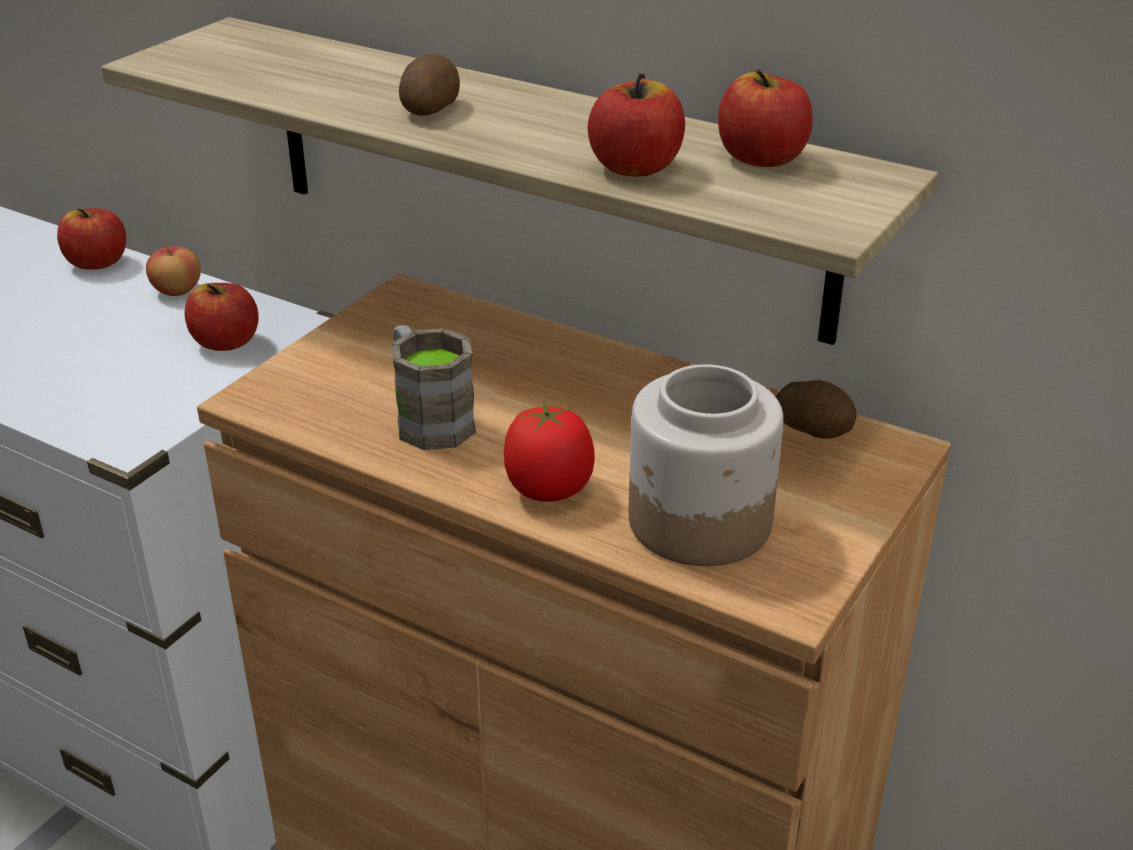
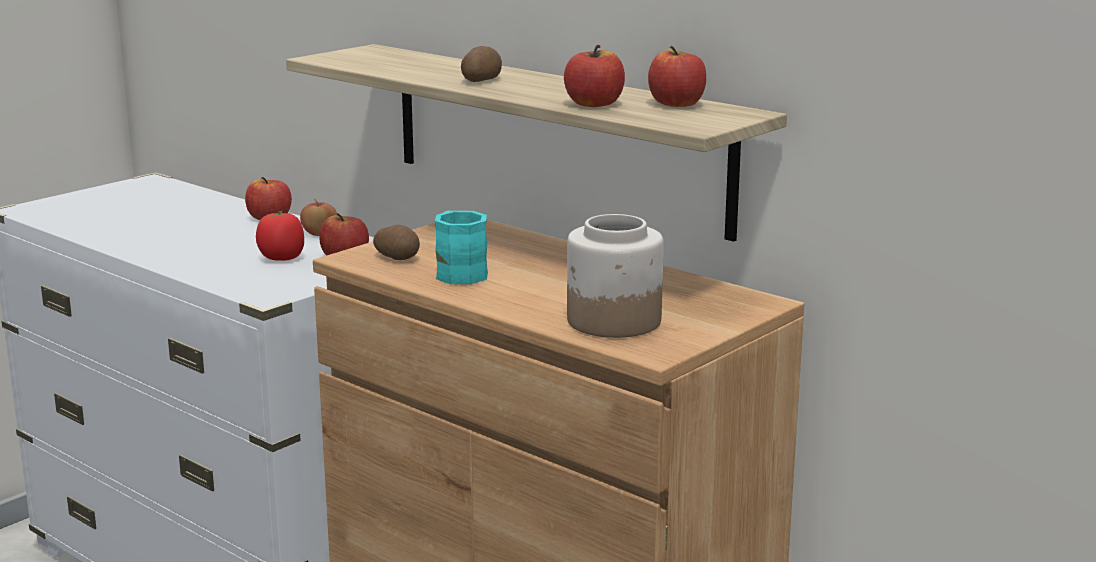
camera: 10 degrees right, 15 degrees down
(428, 418) = (458, 272): brown mug -> turquoise mug
(549, 489) = (523, 303): tomato -> tomato (282, 258)
(813, 428) = (712, 290): potato -> potato (398, 257)

